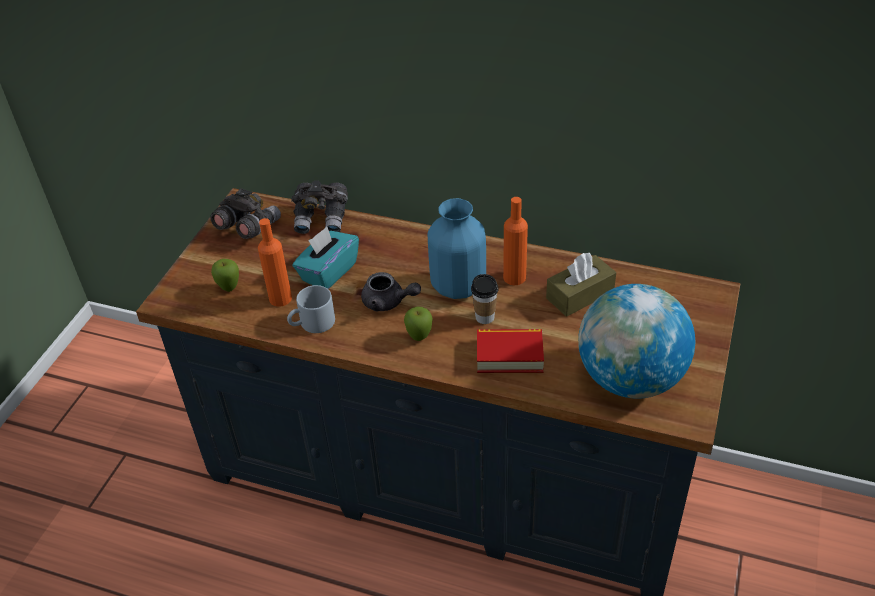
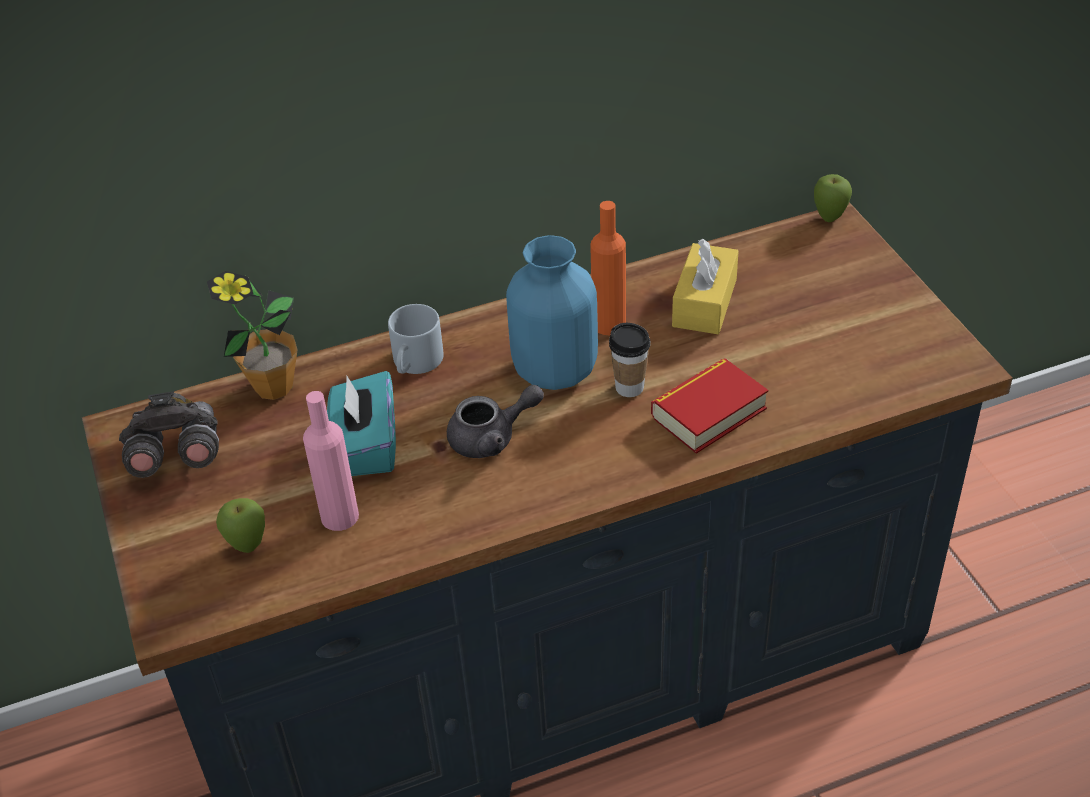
camera: 40 degrees left, 0 degrees up
(280, 298) = (339, 516): orange bottle -> pink bottle
(312, 324) = (424, 521): grey mug -> grey mug (416, 363)
(322, 219) = (273, 387): grey binoculars -> potted plant
(419, 338) = (581, 456): apple -> apple (829, 218)
(580, 295) = (704, 303): brown tissue box -> yellow tissue box
(630, 378) = (860, 360): globe -> none

